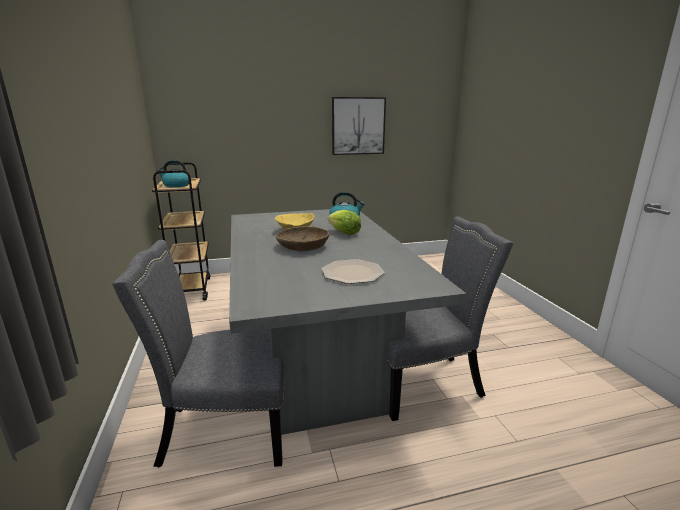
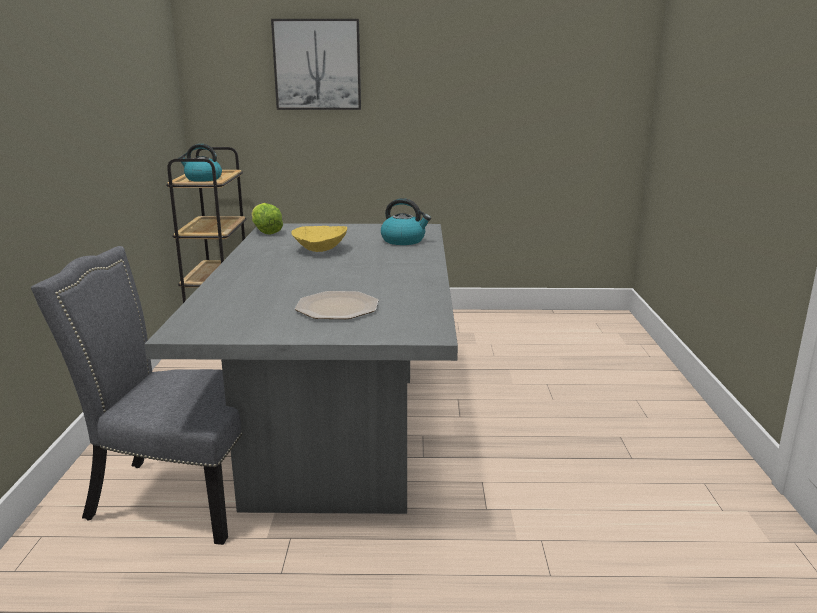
camera: 15 degrees right, 0 degrees up
(303, 246) = (310, 270): brown bowl -> none
(344, 233) = (382, 258): lettuce -> lettuce (266, 232)
(358, 126) = (481, 98): picture -> picture (317, 65)
(421, 384) = (460, 485): grey chair -> none

